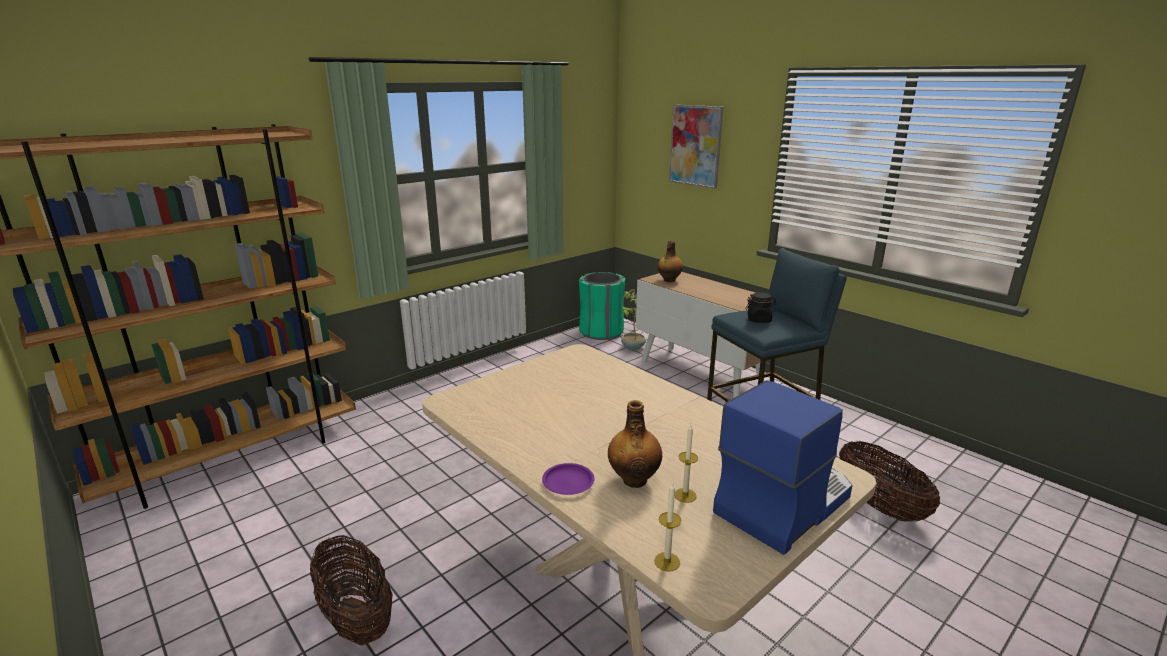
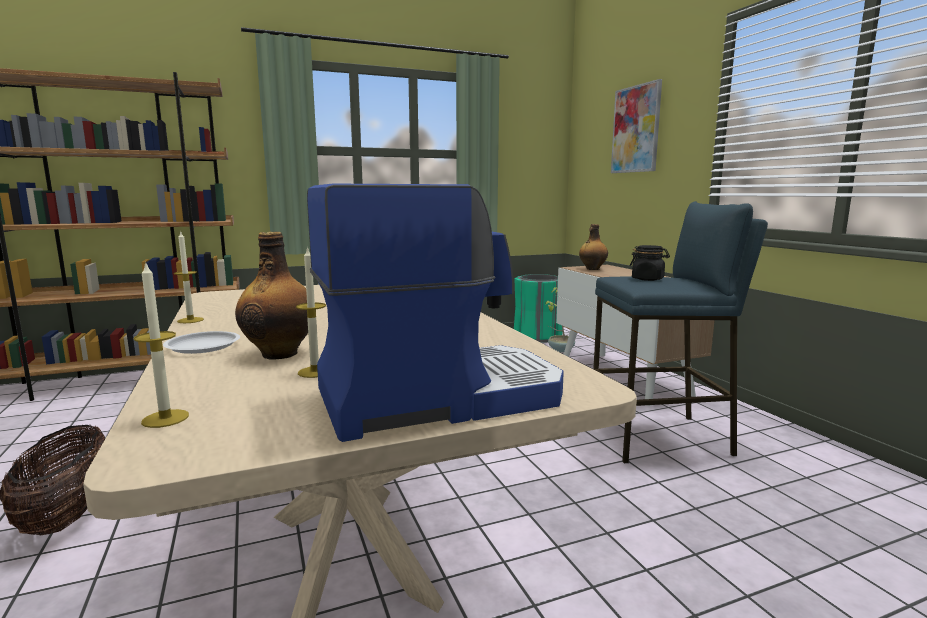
camera: 20 degrees right, 10 degrees down
(498, 448) = (190, 320): none -> candle
(568, 482) = (203, 346): purple plate -> white plate
(879, 505) = (794, 546): basket -> none

